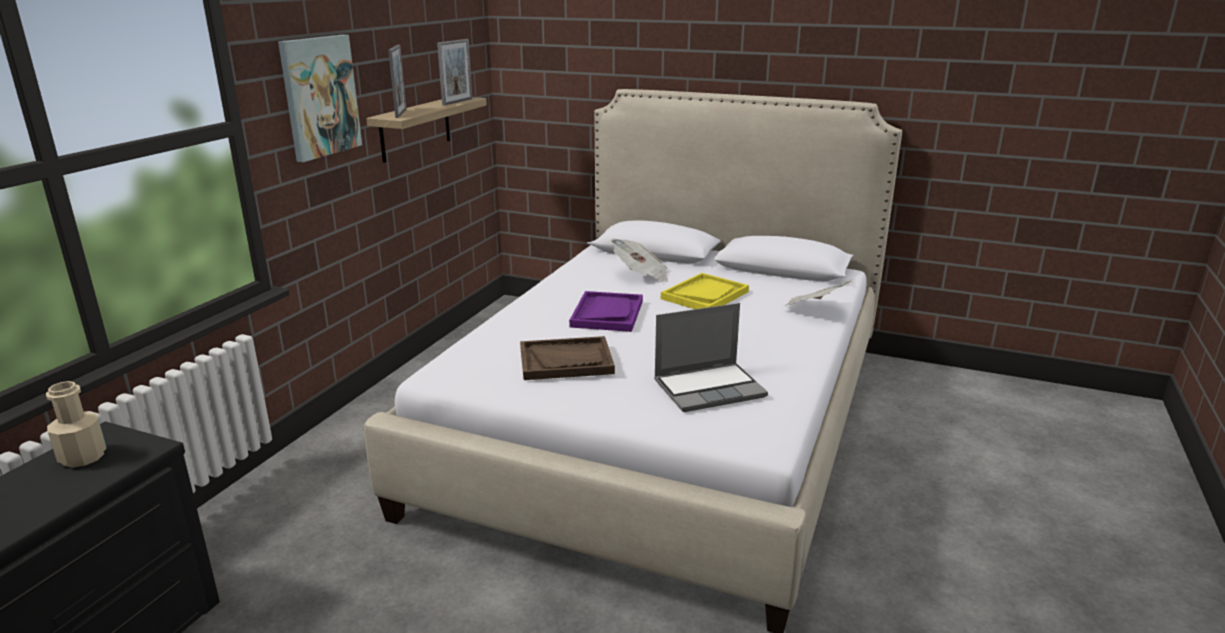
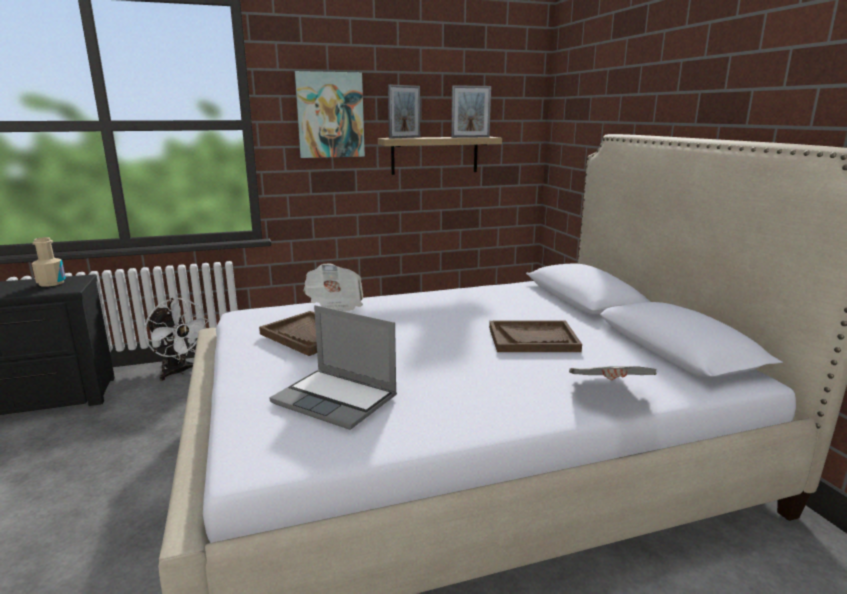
camera: 50 degrees right, 5 degrees down
(235, 520) = (179, 372): none -> white fan
(607, 313) = (420, 321): purple tray -> none
(641, 275) = (522, 308): newspaper -> newspaper (335, 305)
(705, 295) = (533, 339): yellow tray -> brown tray

